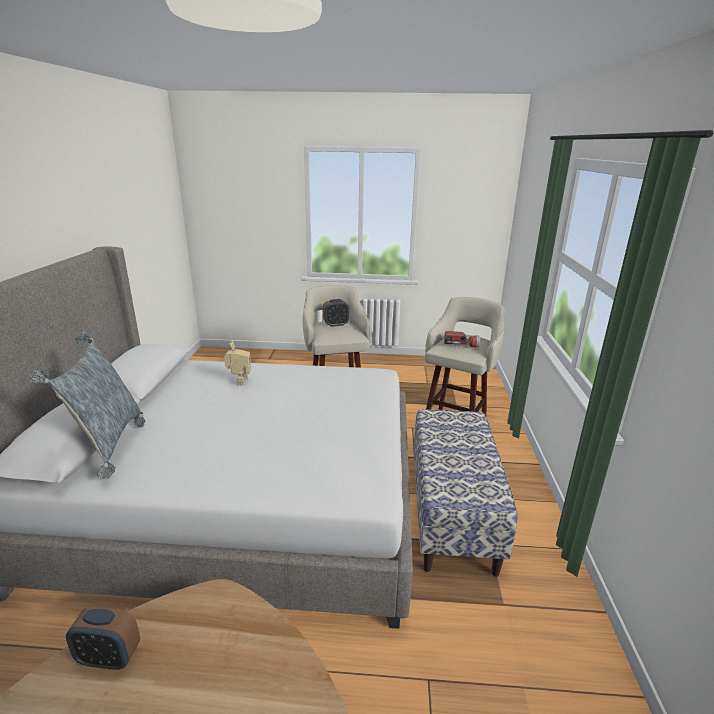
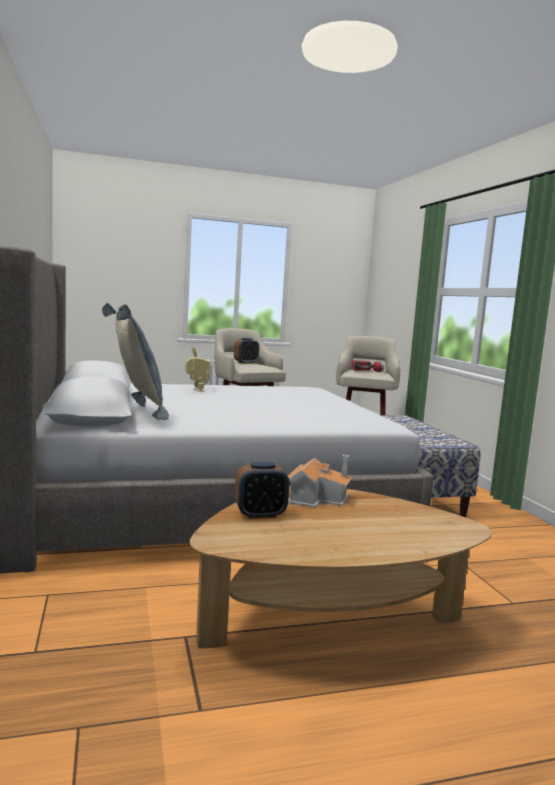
camera: 20 degrees left, 15 degrees down
(209, 621) = (317, 497): none -> toy house

